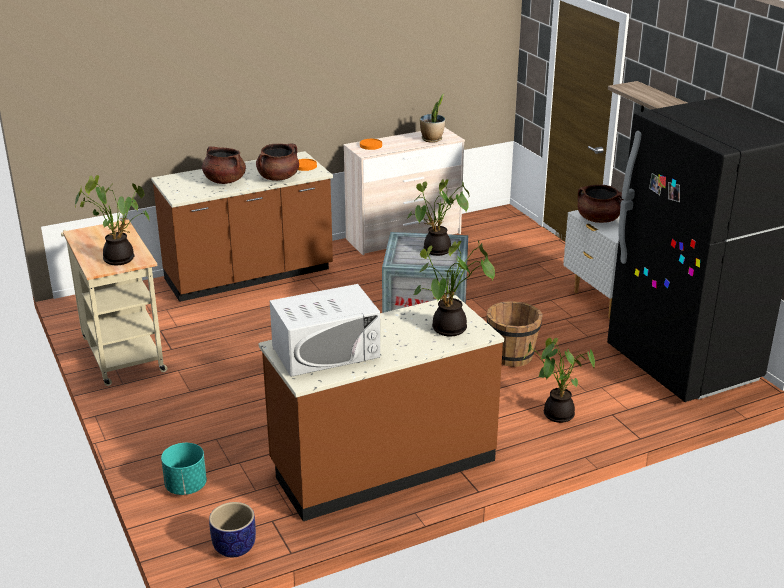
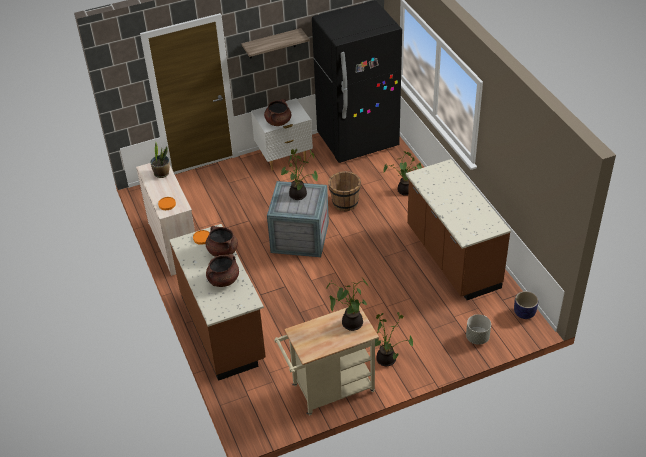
camera: 85 degrees left, 15 degrees up
(185, 486) = (477, 338): turquoise planter -> grey planter
(326, 351) = (470, 220): white microwave -> none
(449, 330) = (445, 176): potted plant -> potted plant (388, 359)

